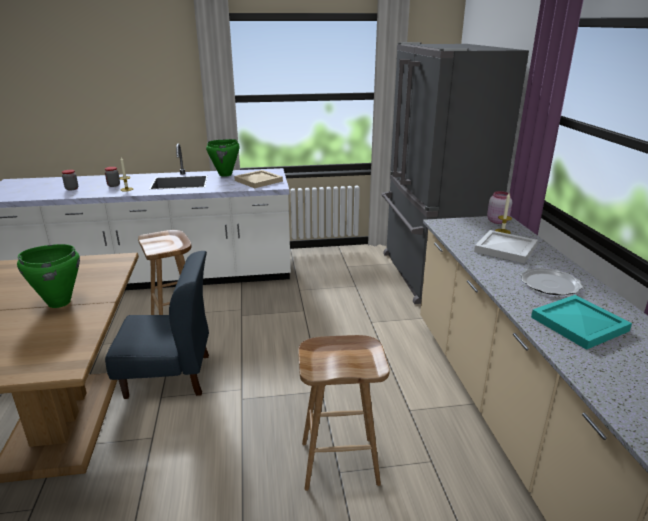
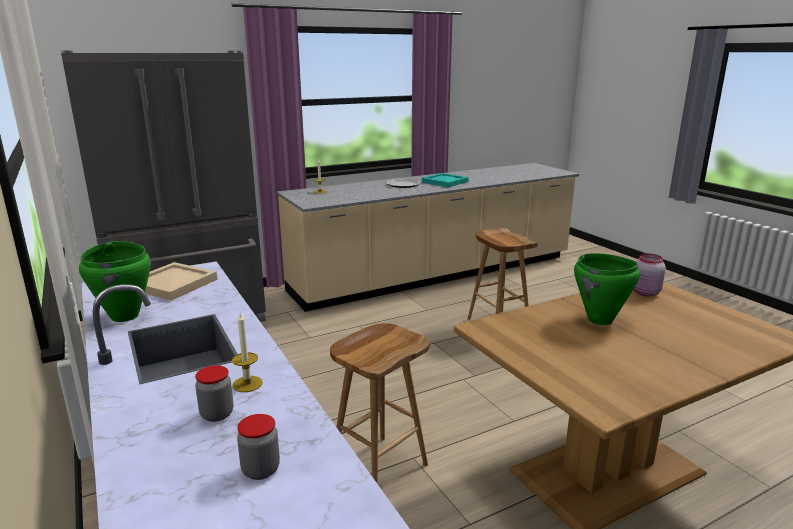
camera: 110 degrees left, 5 degrees down
(169, 376) = (481, 429): blue chair -> none
(497, 221) = (296, 193): pink jar -> pink jar (645, 293)
(506, 248) = (354, 191): white tray -> none

